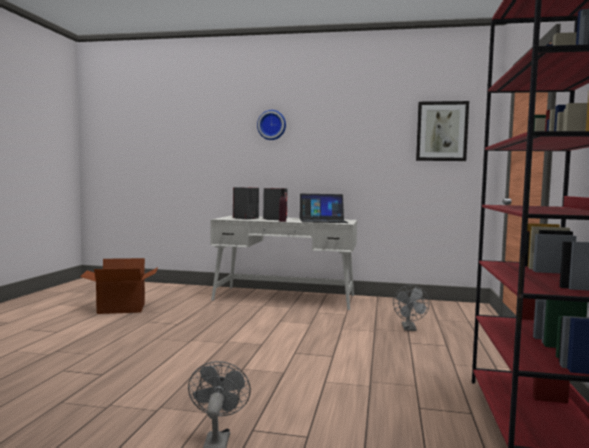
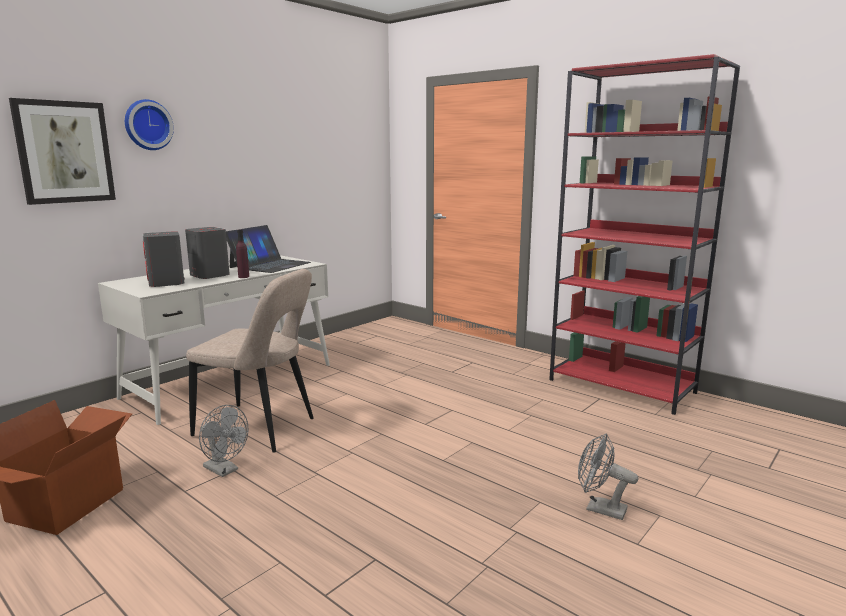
camera: 60 degrees left, 10 degrees up
(231, 317) = (259, 428): none -> beige chair
(409, 329) = (419, 361): grey fan -> grey fan (224, 470)
(441, 131) = (347, 139): picture -> picture (64, 152)

